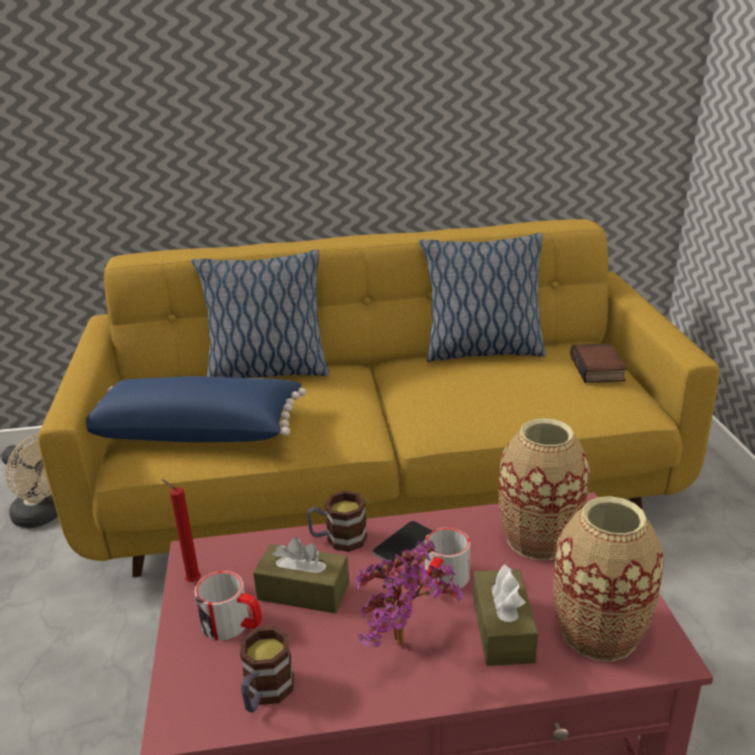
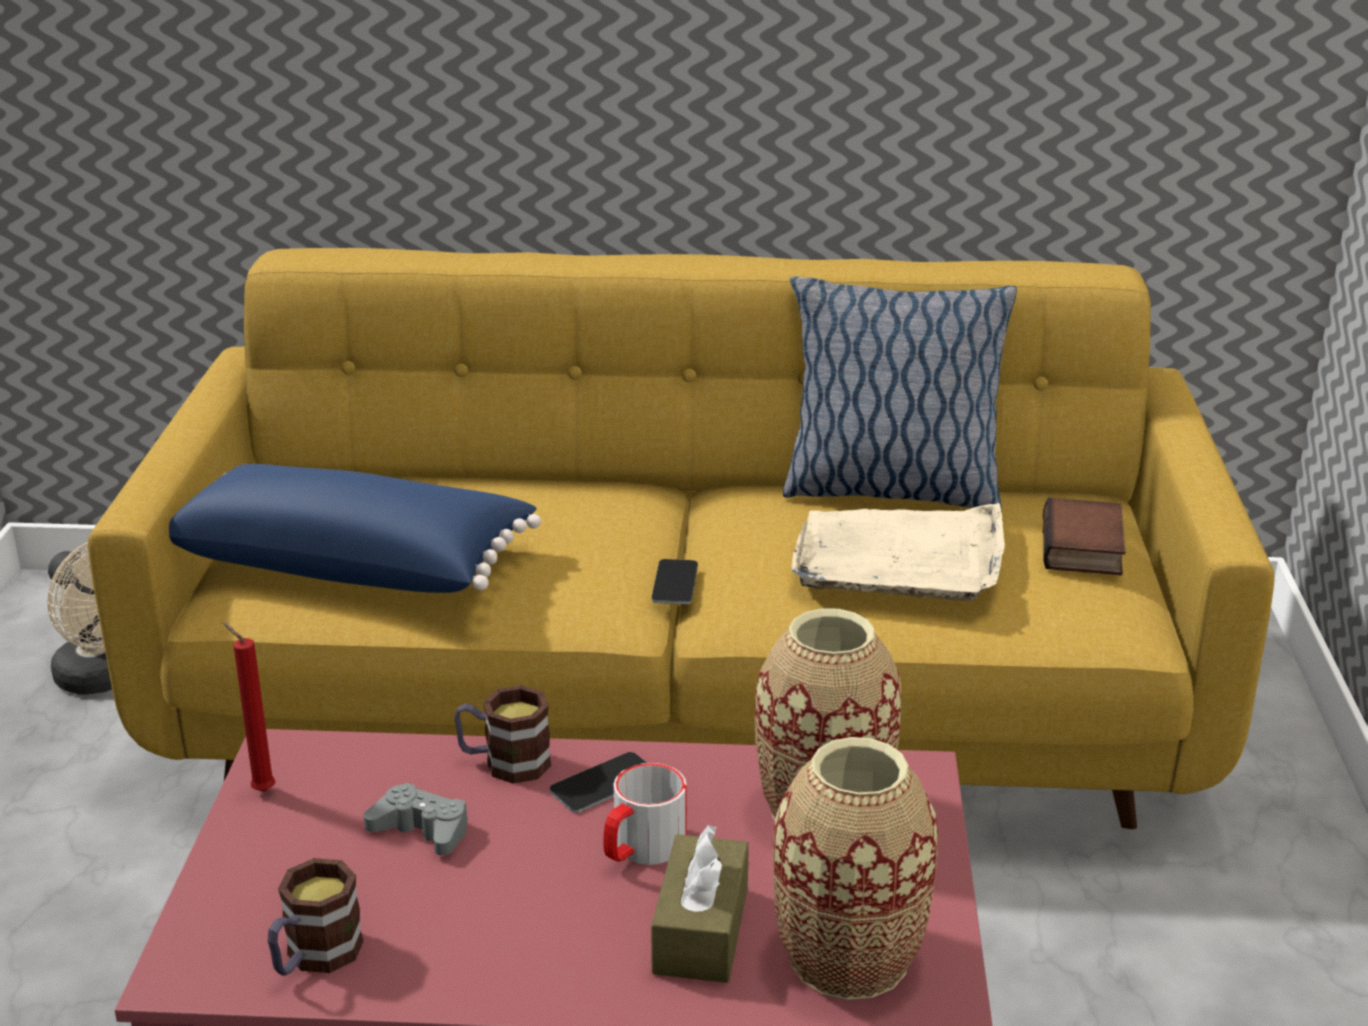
camera: 10 degrees right, 0 degrees up
(233, 625) = (301, 859): mug -> none
(267, 372) = (500, 481): pillow -> none
(303, 591) = (421, 830): brown tissue box -> grey game controller
(387, 416) = (675, 583): none -> phone
(406, 648) = (543, 931): potted plant -> none
(506, 387) = (900, 558): none -> beige tray

